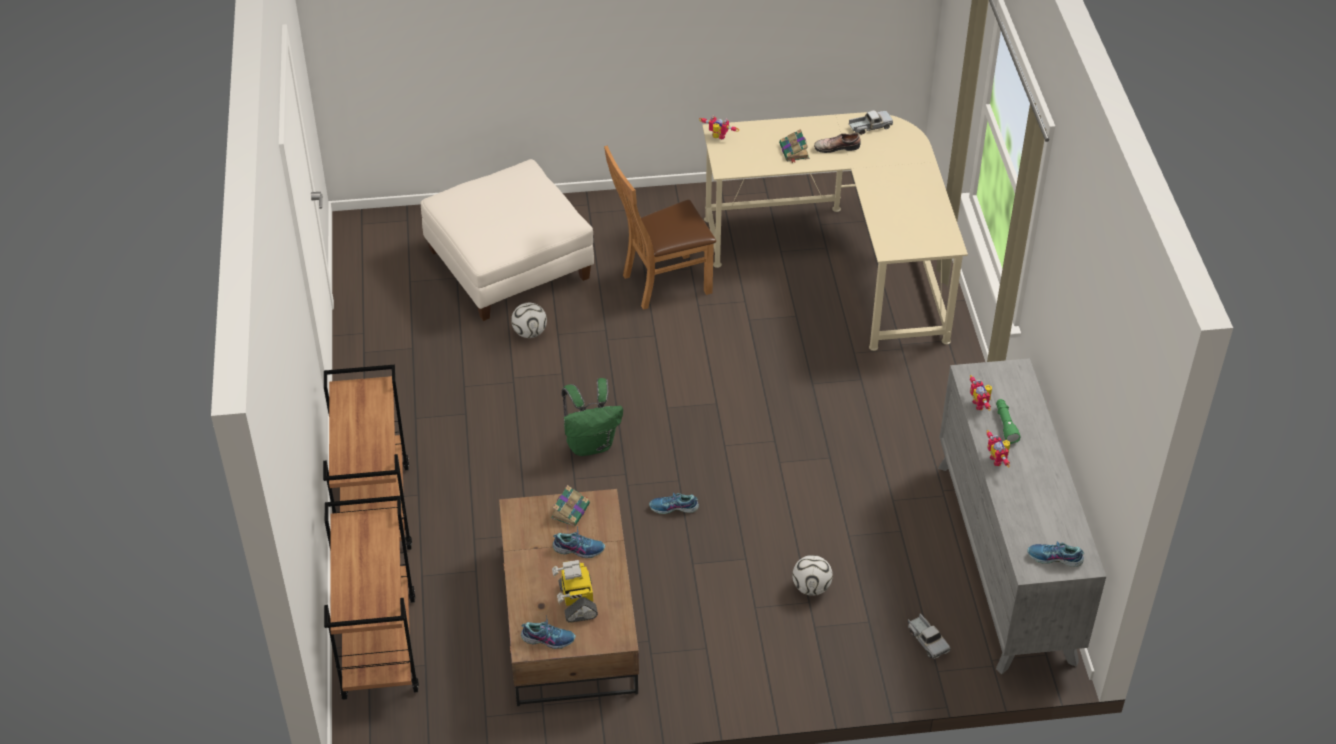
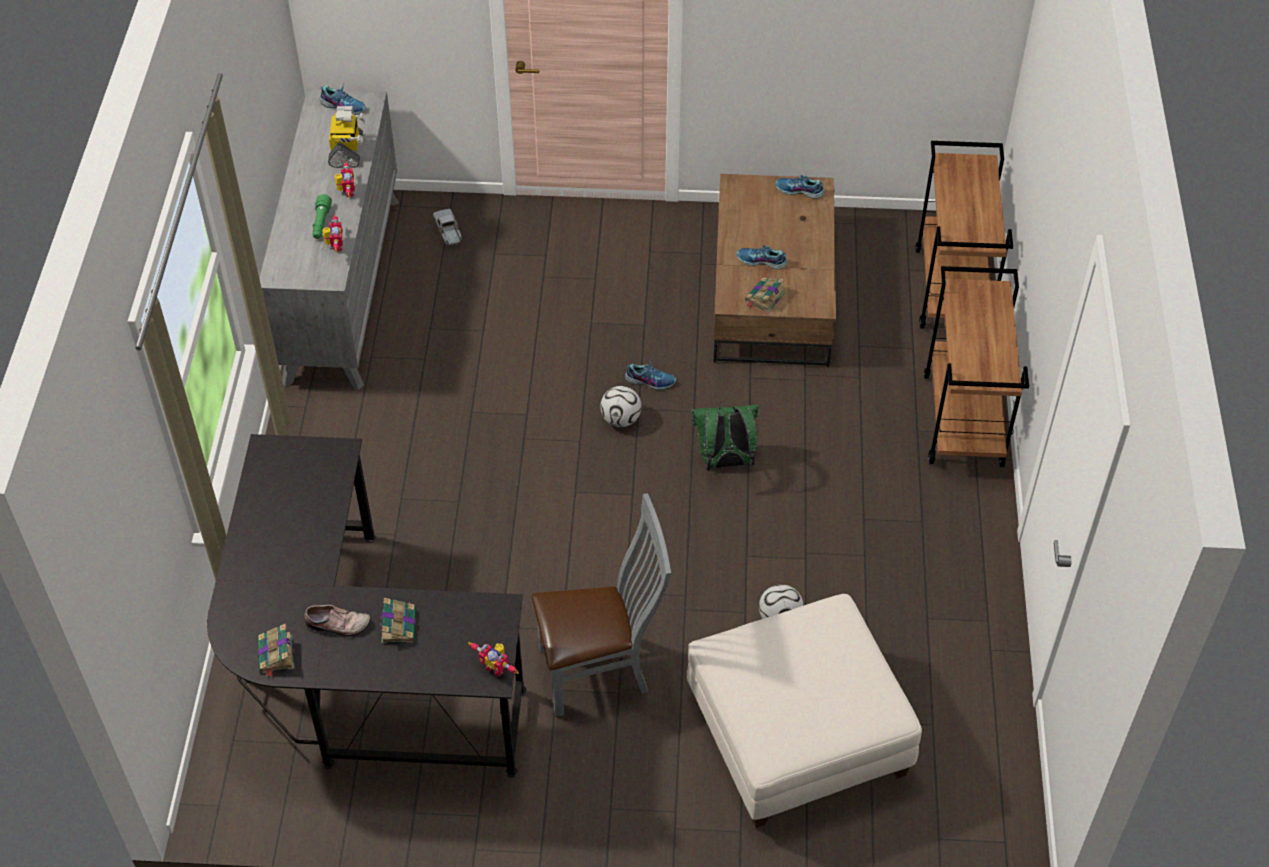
camera: 170 degrees left, 5 degrees up
(576, 601) = (769, 217): toy robot -> toy robot (347, 152)
(661, 283) = (601, 670): brown chair -> grey chair
(811, 587) = (537, 288): football -> football (621, 419)
(841, 260) = (356, 673): beige desk -> black desk
(870, 127) = (276, 655): toy truck -> book

